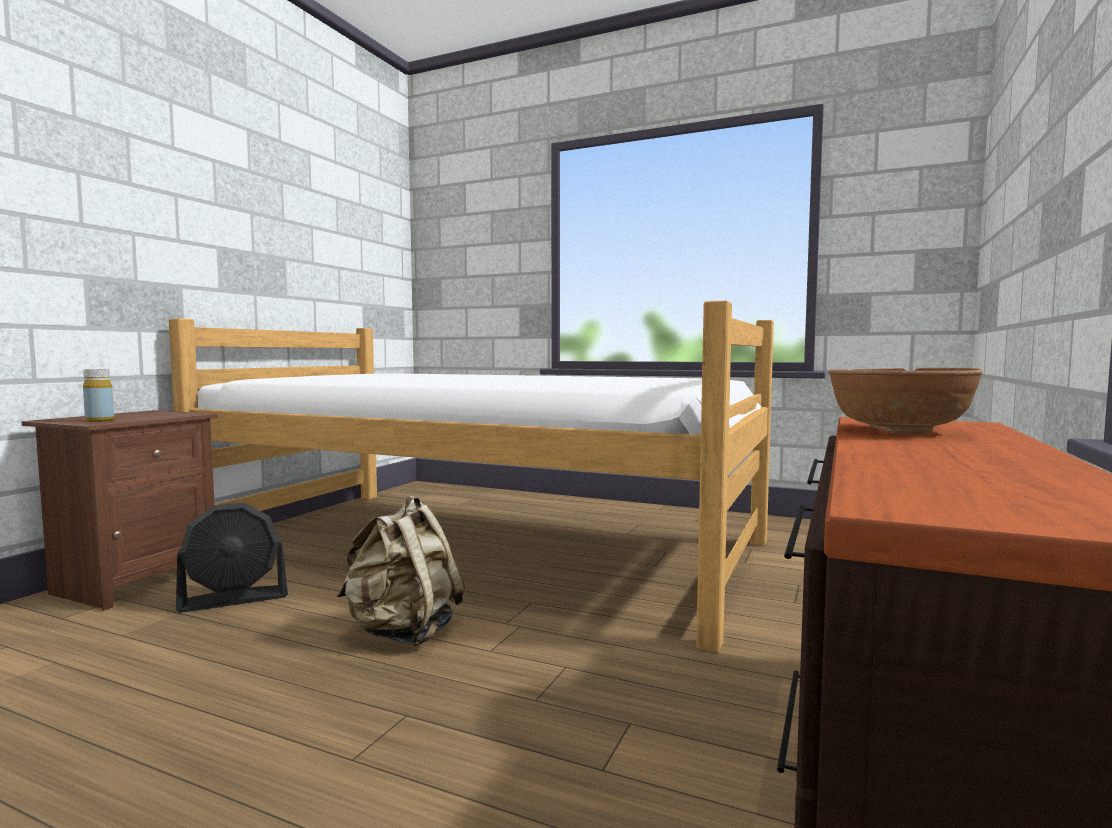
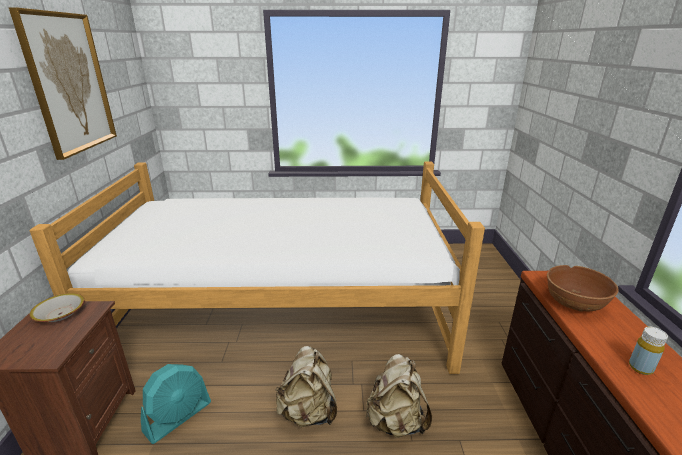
camera: 25 degrees left, 20 degrees up
(100, 420) = (45, 350): yellow bottle -> yellow bottle (640, 368)
(154, 413) = (60, 314): none -> bowl
(234, 599) = (178, 416): black fan -> turquoise fan
(286, 201) = (69, 83): none -> picture
(532, 673) = (396, 421): none -> beige backpack

